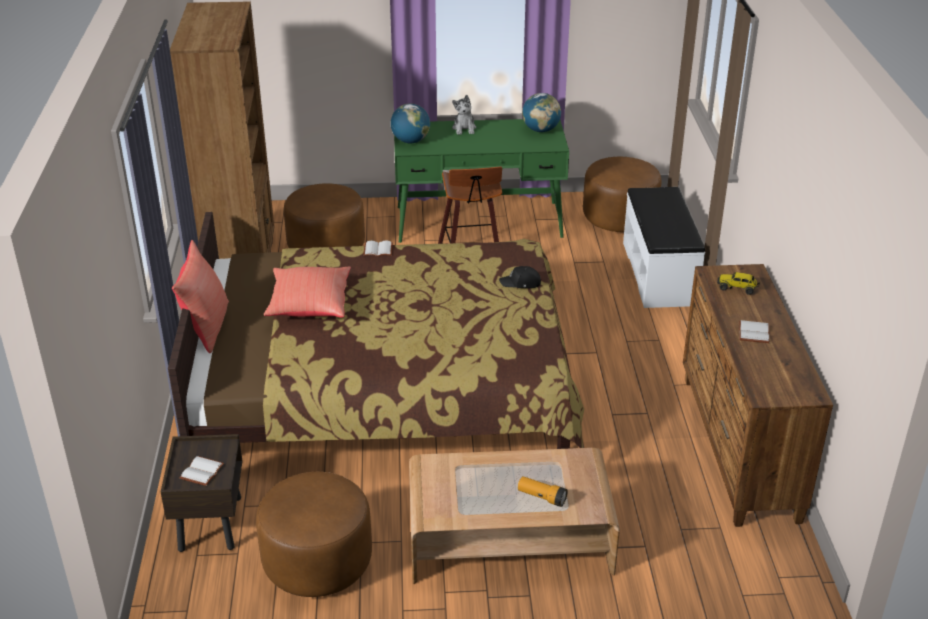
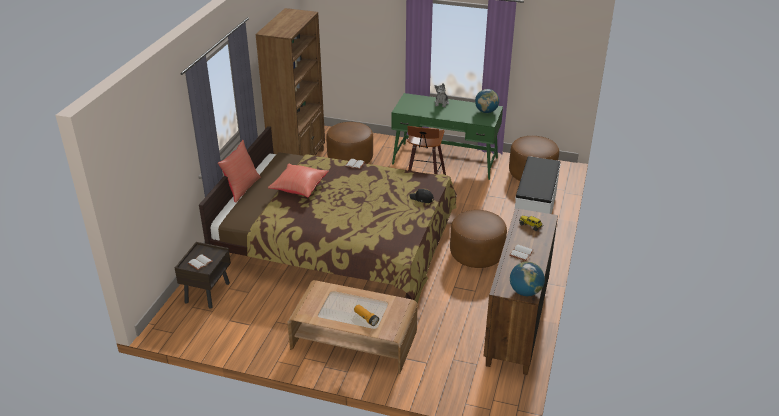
camera: 20 degrees right, 0 degrees up
(318, 561) = (249, 325): brown ottoman -> brown ottoman (477, 254)
(410, 141) = (405, 105): globe -> globe (525, 292)

